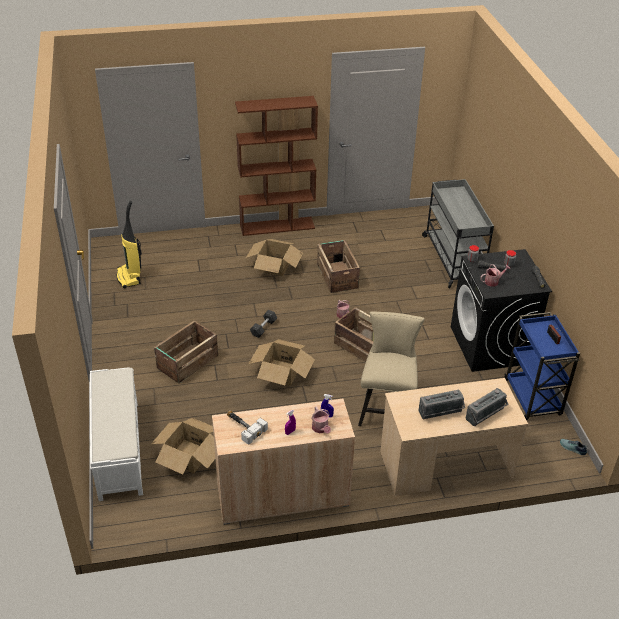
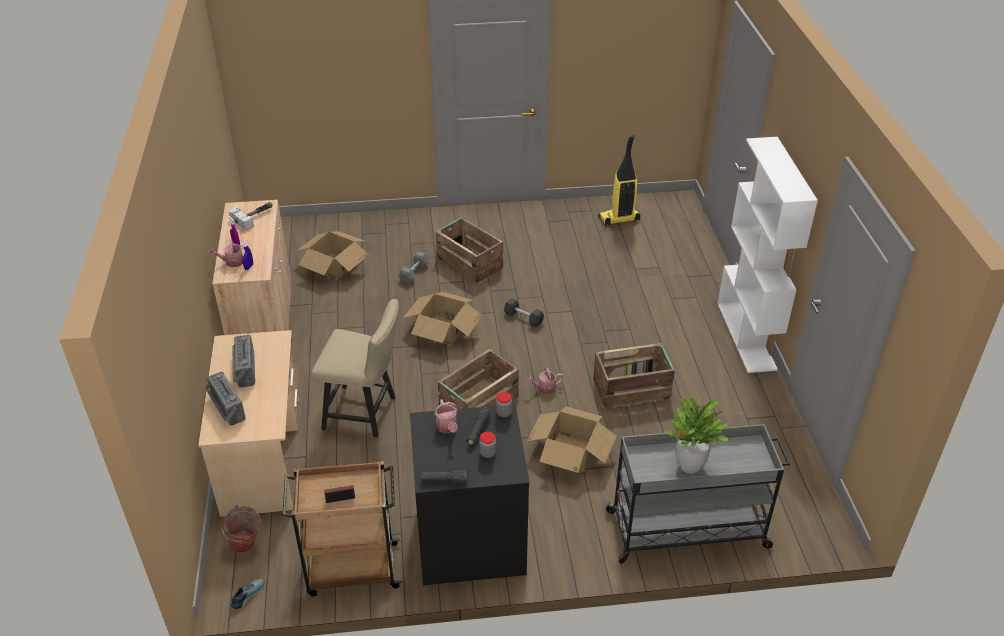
camera: 95 degrees right, 0 degrees up
(119, 448) = (355, 225): white bench -> none
(201, 397) = (414, 273): none -> grey dumbbell
(274, 266) = (651, 330): cardboard box -> cardboard box (570, 452)
(277, 226) = (747, 336): brown bookcase -> white bookcase
(465, 213) = (689, 466): none -> potted plant
(533, 398) = (351, 569): blue cart -> brown cart
(534, 457) = (246, 546): none -> bucket

